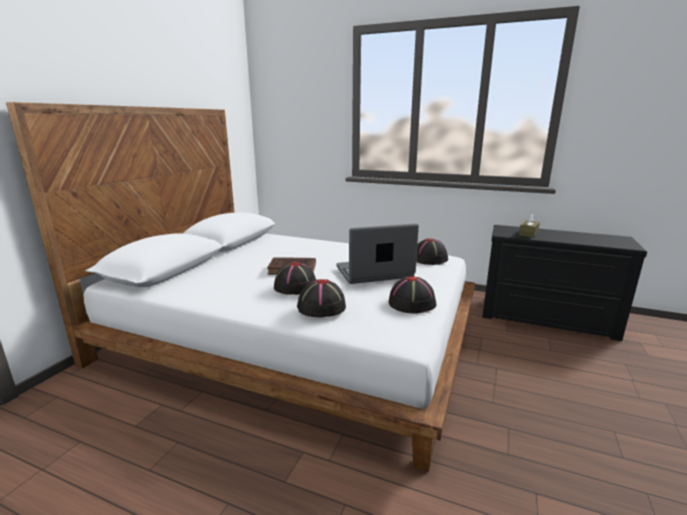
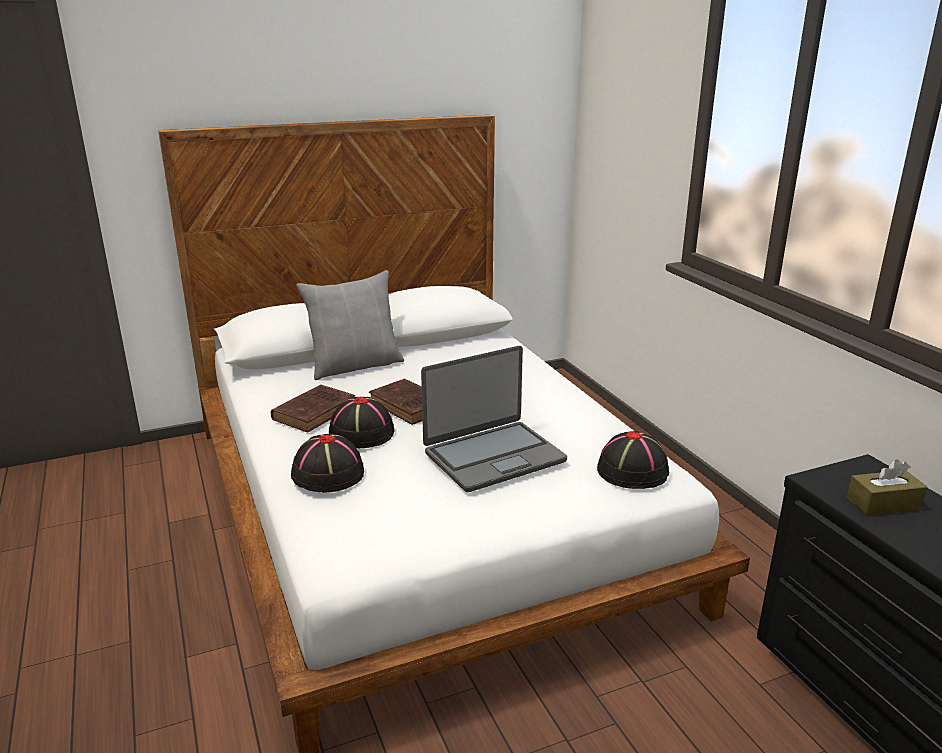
camera: 45 degrees right, 5 degrees up
(218, 265) = (355, 365): none -> grey pillow
(245, 288) = (316, 411): none -> brown book
(374, 272) = (493, 456): laptop -> laptop turned 120 degrees clockwise
(412, 303) = (438, 525): black hat -> none

